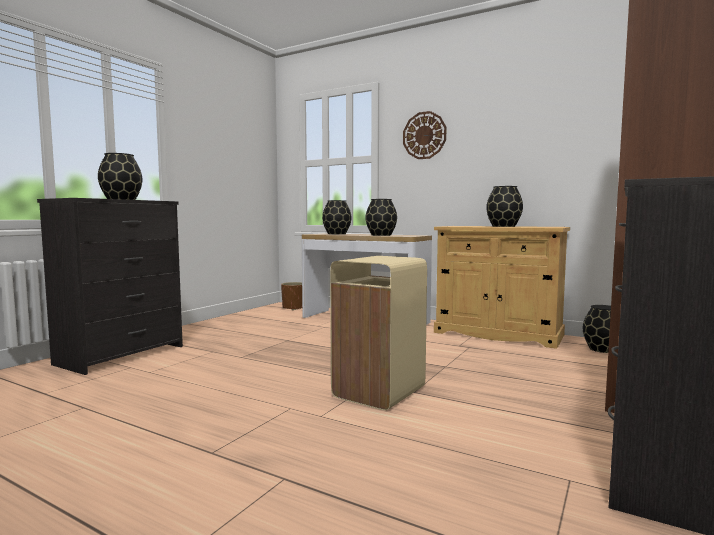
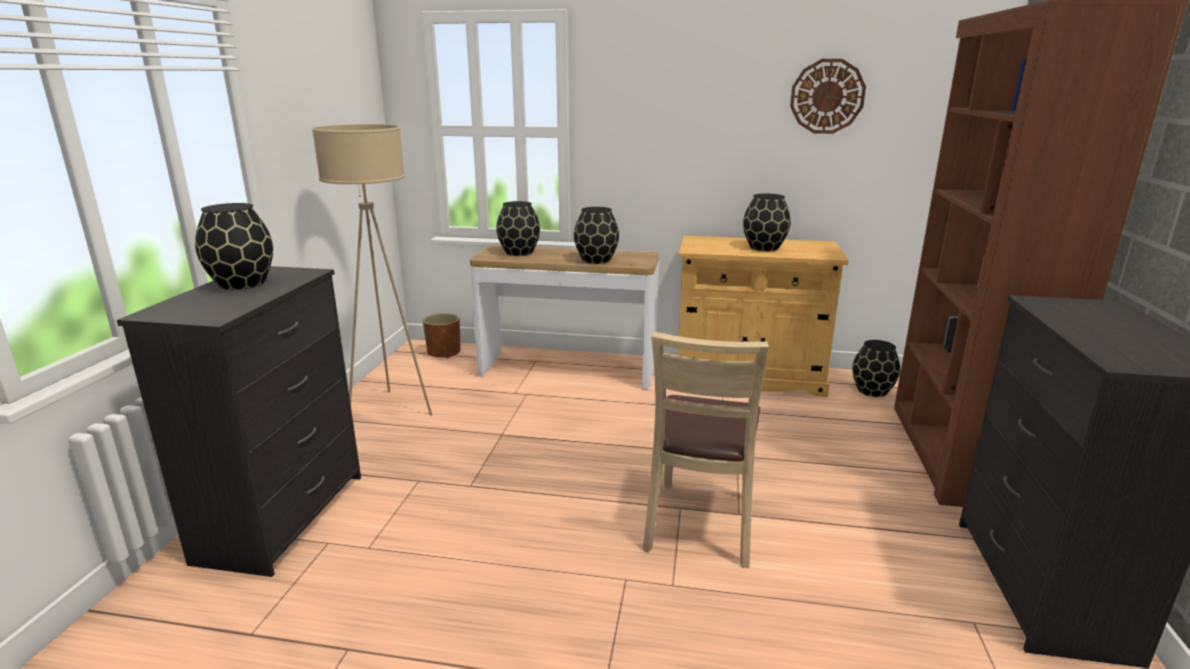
camera: 20 degrees left, 15 degrees up
(233, 325) = (391, 410): none -> beige floor lamp
(378, 392) = (700, 523): beige trash can -> beige chair
(424, 135) = (642, 104): wall clock -> wall clock (827, 96)

